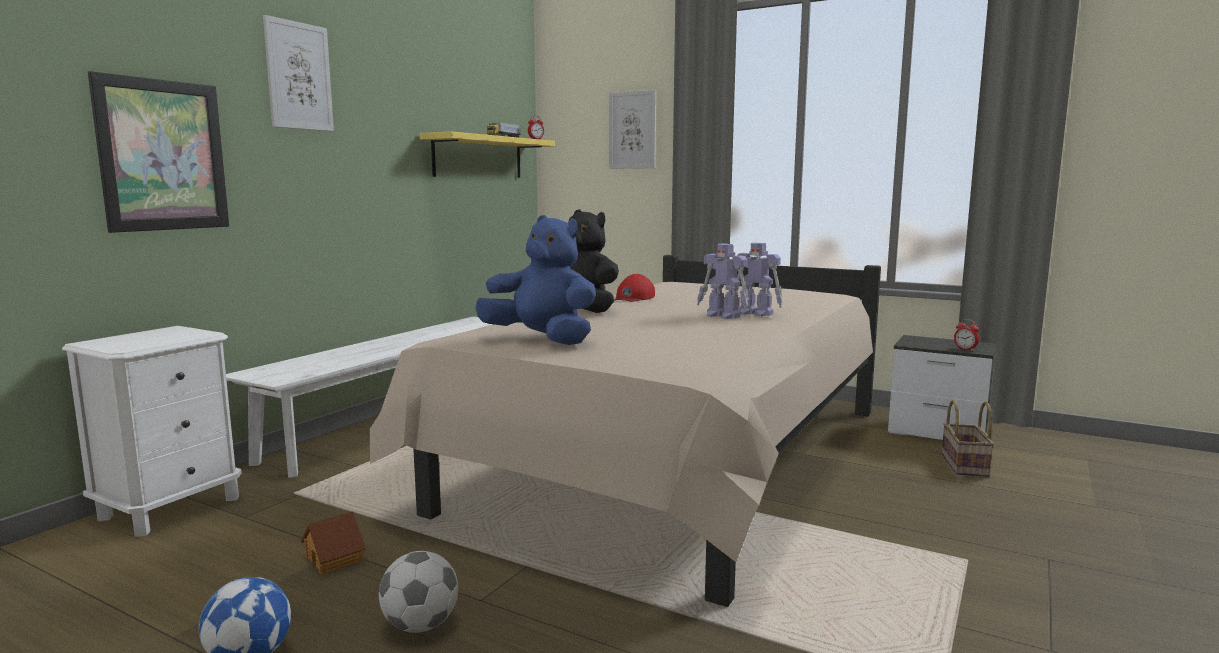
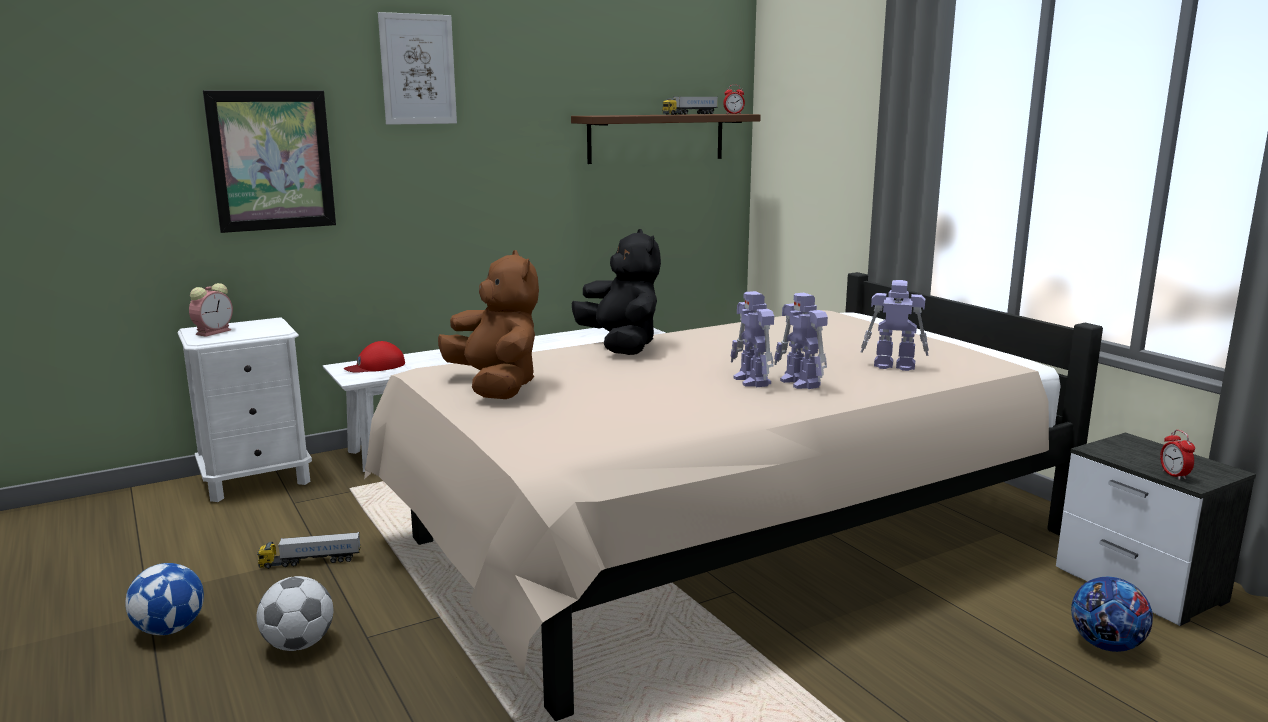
camera: 30 degrees right, 5 degrees up
(122, 342) = (214, 332): none -> alarm clock
(335, 558) = (310, 561): toy house -> toy truck
(478, 157) = (656, 138): yellow shelf -> brown shelf
(542, 340) = (495, 386): blue plush toy -> brown plush toy
(632, 130) = (845, 103): picture -> none
(633, 298) = (721, 335): red cap -> red cap (376, 366)
(785, 301) = (893, 366): none -> toy robot
(966, 466) = (1106, 645): basket -> football

